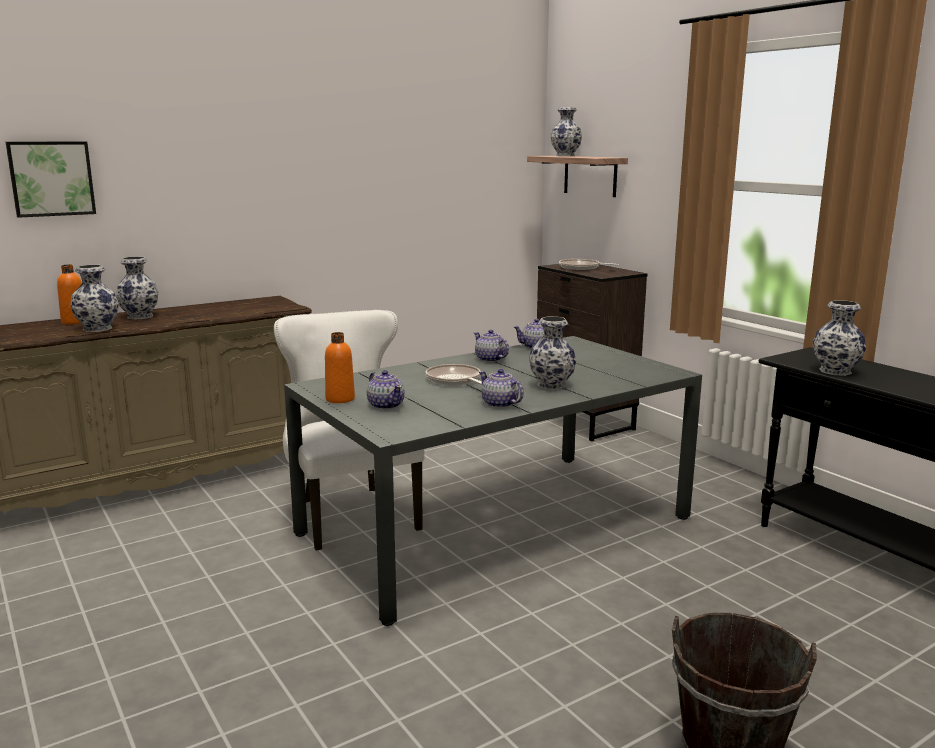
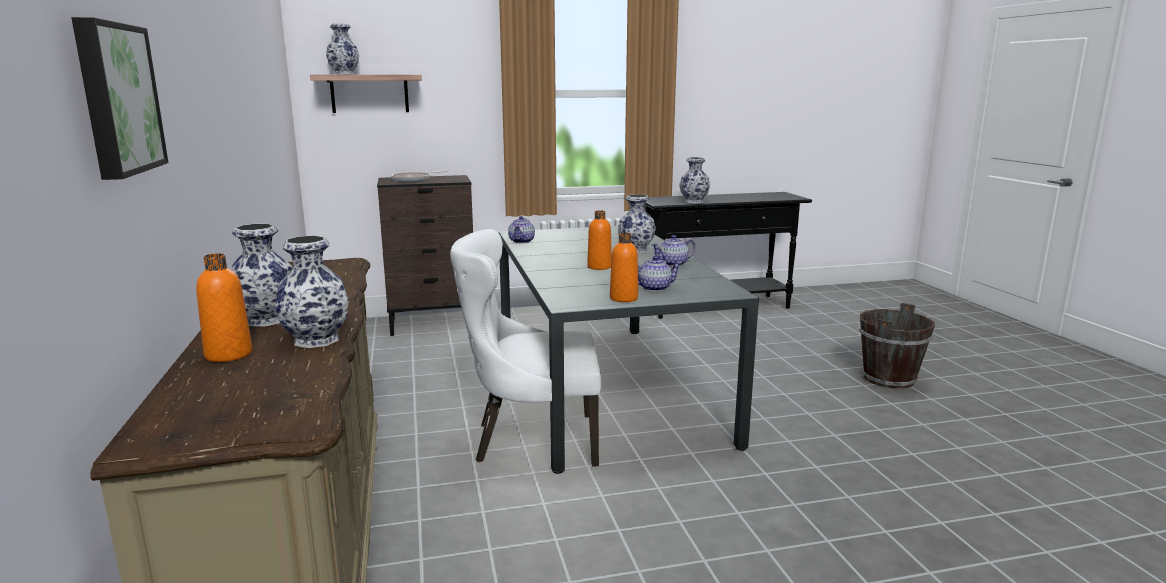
camera: 70 degrees left, 0 degrees up
(455, 380) = (599, 267): frying pan -> orange bottle
(490, 359) = (545, 254): teapot -> none

